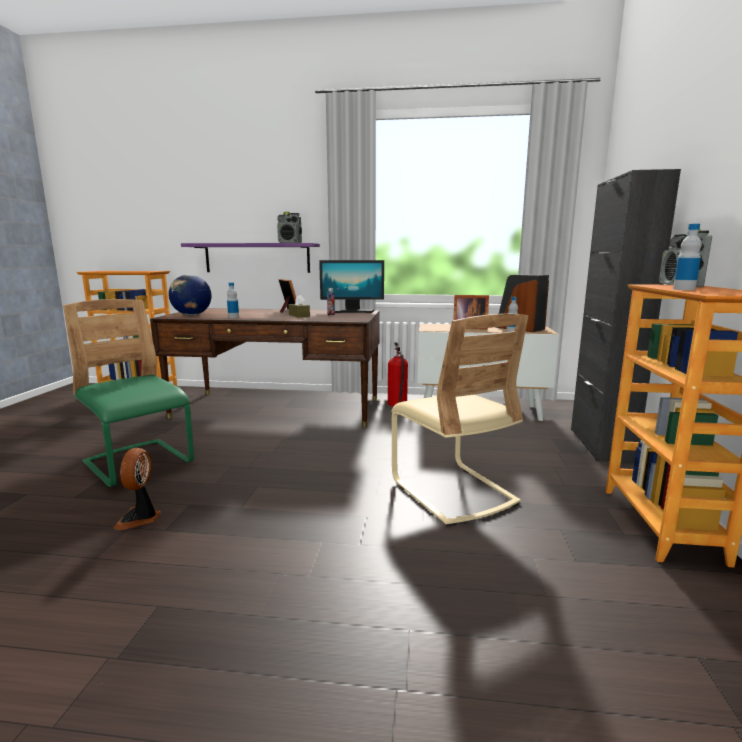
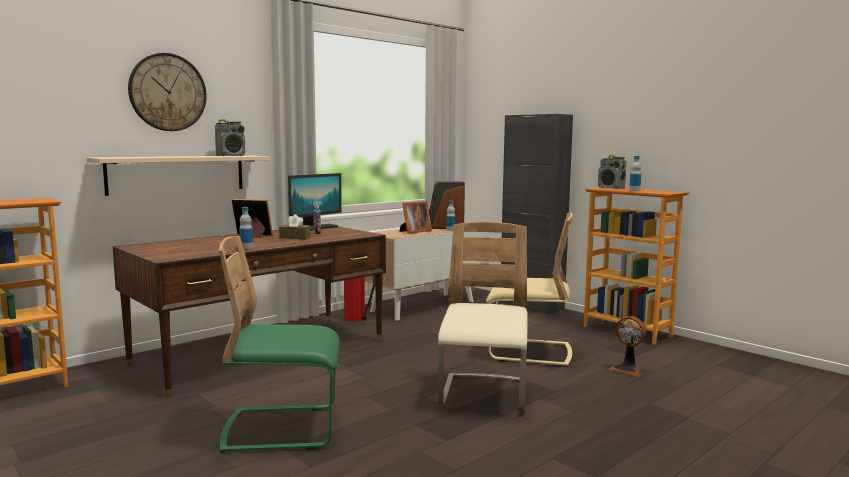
camera: 50 degrees left, 5 degrees down
(140, 518) = (410, 445): fan -> fan (627, 370)
(191, 315) = (178, 253): globe -> none
(249, 192) = (167, 92): none -> wall clock
(257, 258) = (177, 174): purple shelf -> beige shelf
(293, 510) = (483, 395): none -> beige chair

